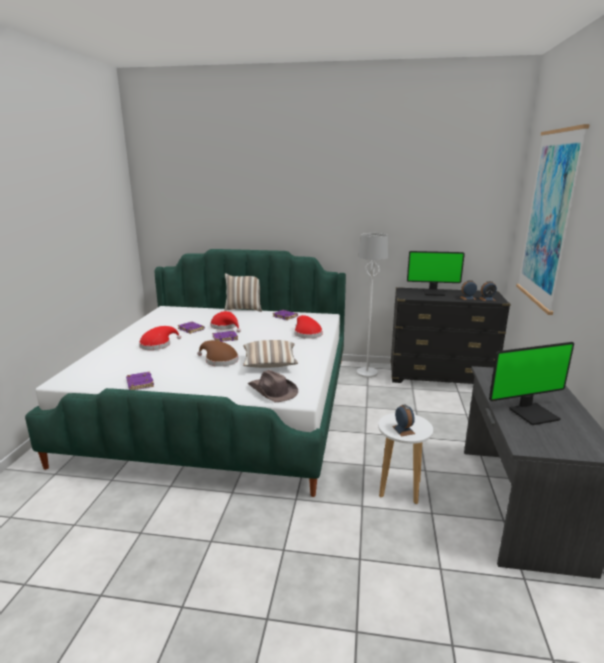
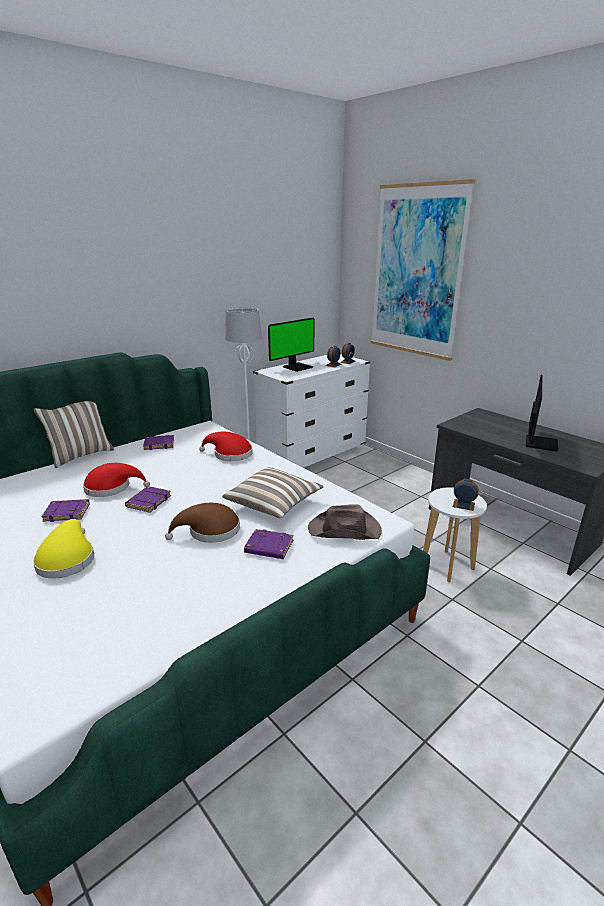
camera: 50 degrees left, 5 degrees up
(139, 383) = (181, 623): purple book -> purple book (268, 548)
(157, 345) = (67, 559): red hat -> yellow hat
(440, 377) = (312, 455): black dresser -> white dresser

